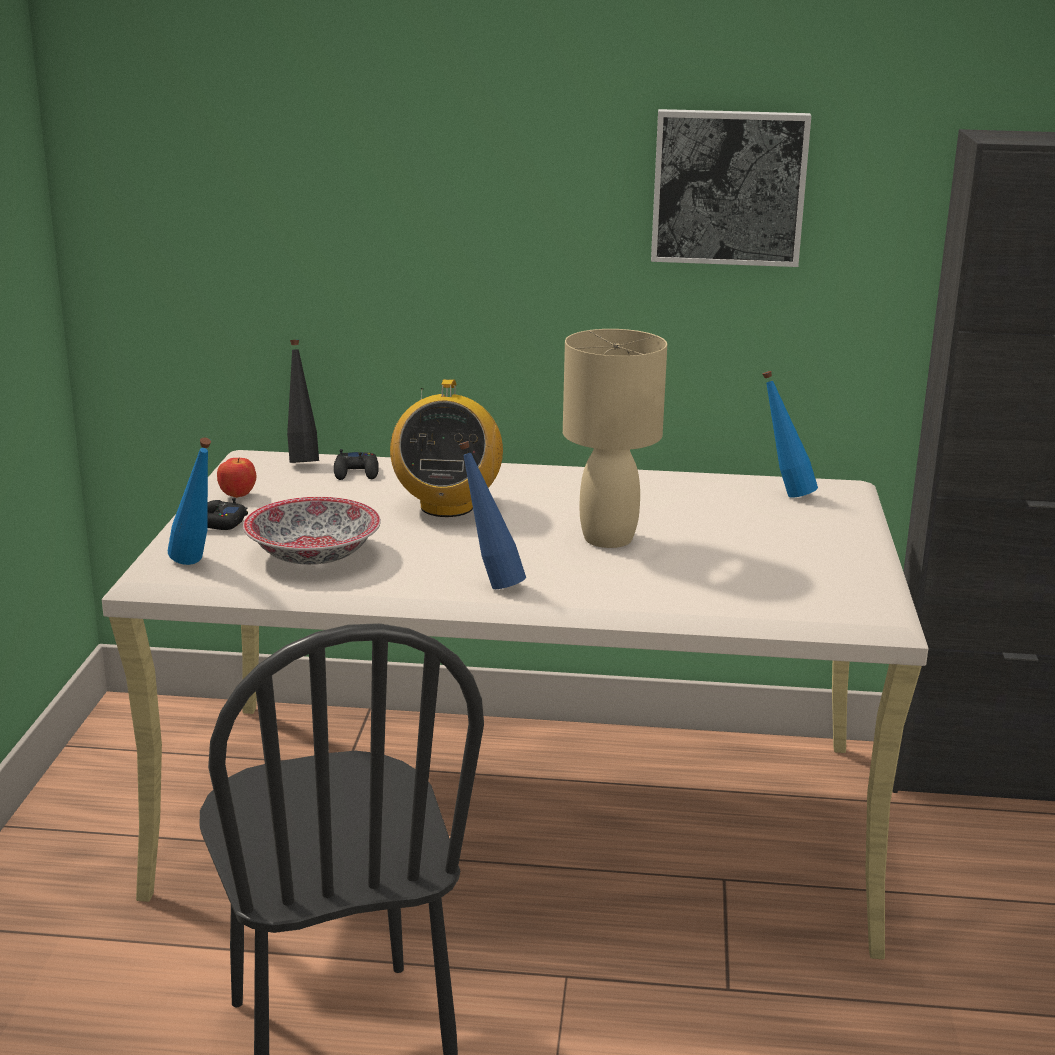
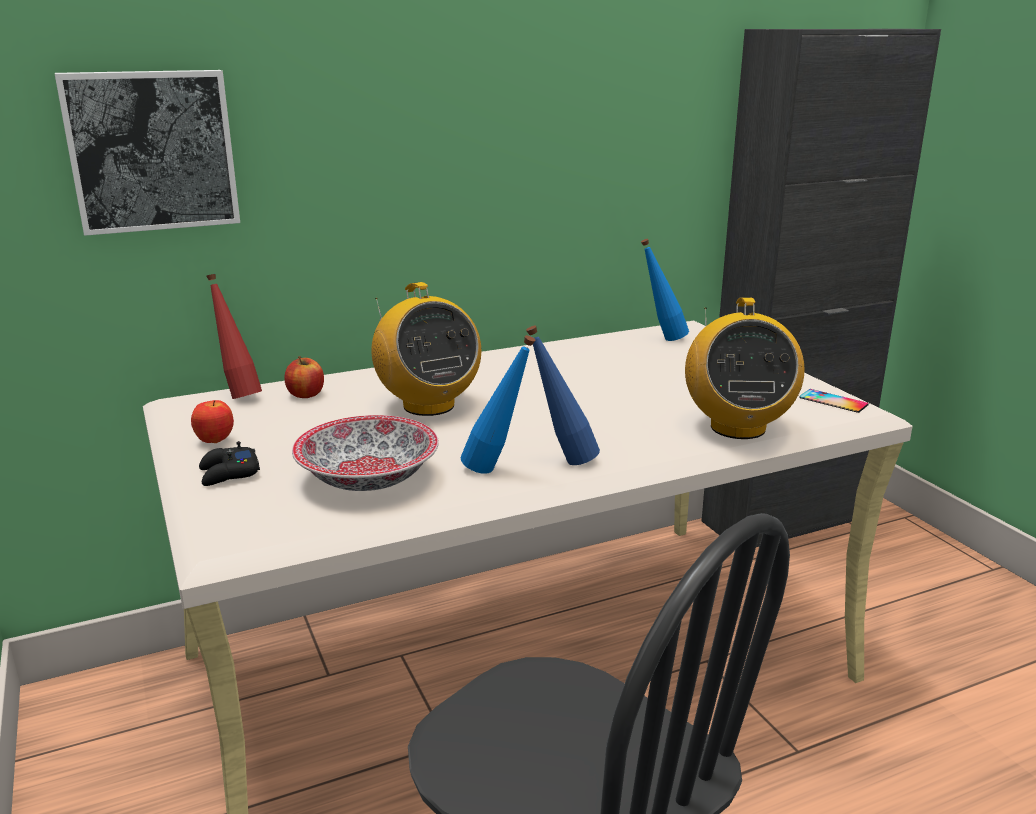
camera: 30 degrees left, 0 degrees up
(197, 565) = (260, 520): blue bottle -> blue bottle (497, 471)
(302, 460) = (239, 395): black bottle -> red bottle
(357, 472) = (306, 394): black game controller -> apple
(608, 538) = (595, 400): beige table lamp -> none
(708, 597) = (737, 427): none -> radio
(728, 187) = (584, 88): picture -> picture (152, 151)
(862, 600) = (833, 401): none -> phone

